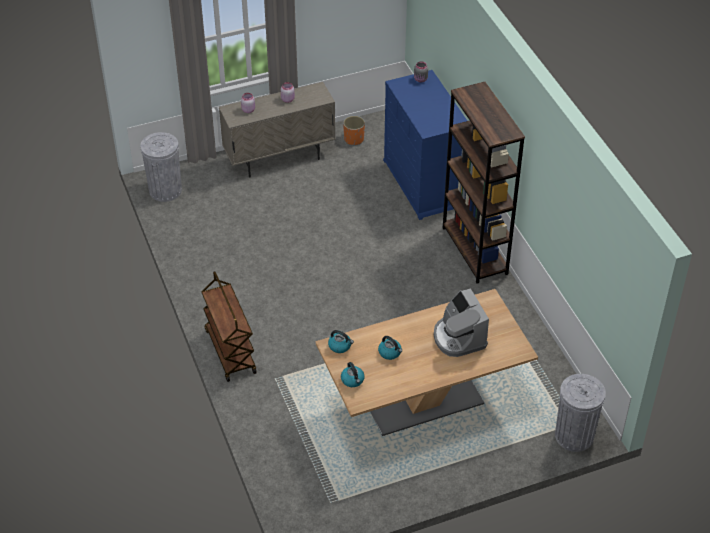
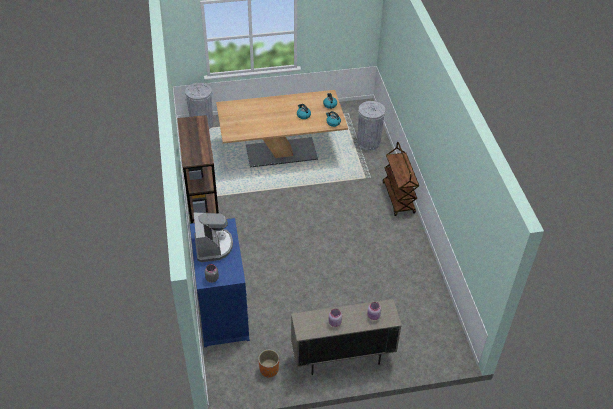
camera: 170 degrees left, 0 degrees up
(165, 190) = (448, 339): grey trash can -> grey trash can (368, 142)
(458, 338) = (258, 117): coffee machine -> coffee machine (213, 246)

